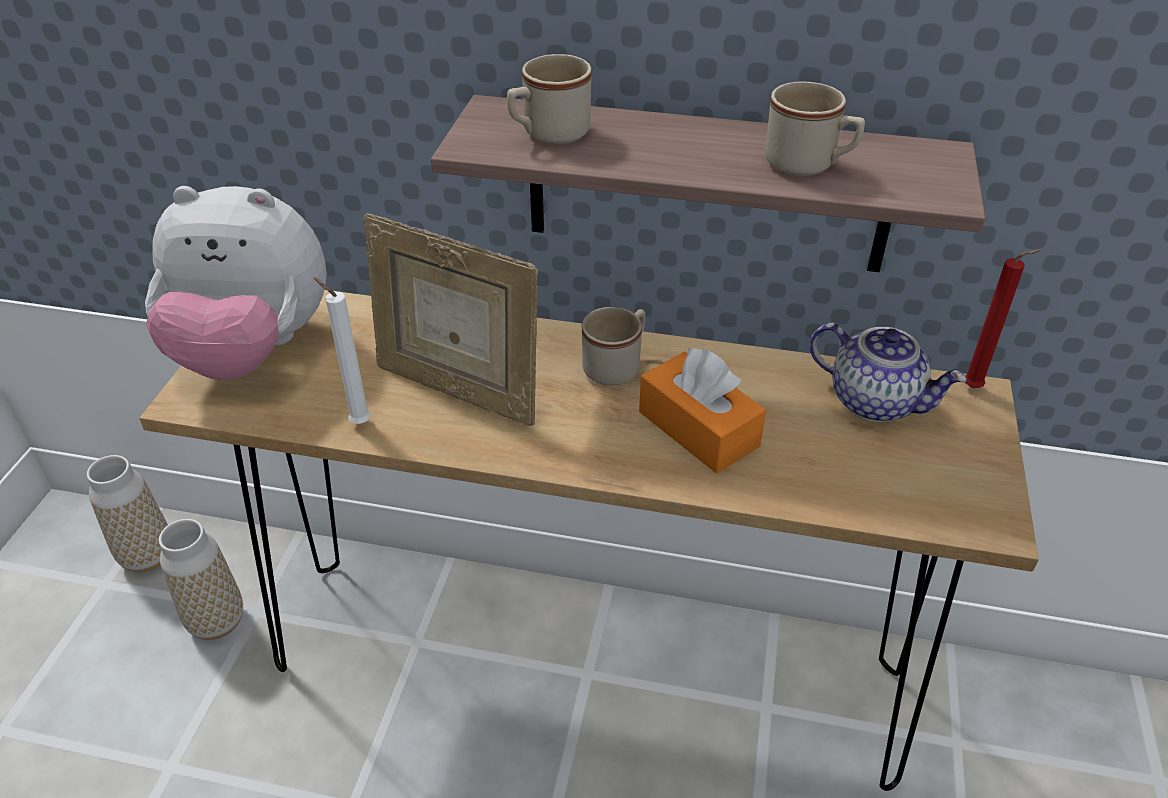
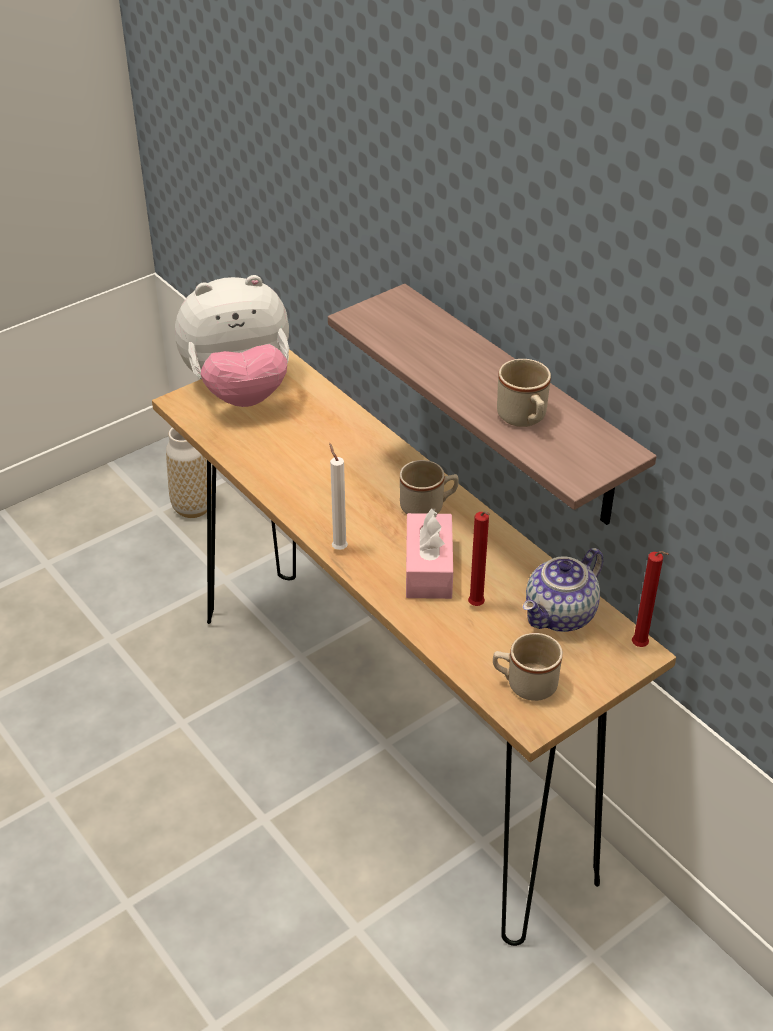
camera: 40 degrees right, 0 degrees up
(217, 621) = (198, 571): vase -> none
(253, 352) = (240, 391): plush toy -> plush toy turned 60 degrees counterclockwise
(357, 422) = (251, 460): white candle -> white candle (338, 547)
(457, 390) = (321, 471): picture frame -> none
(548, 135) = (407, 329): beige mug -> beige mug (524, 684)
(698, 429) = (428, 568): orange tissue box -> pink tissue box
(793, 439) = (477, 607): none -> red candle
(875, 401) = (561, 616): teapot -> teapot turned 60 degrees clockwise

